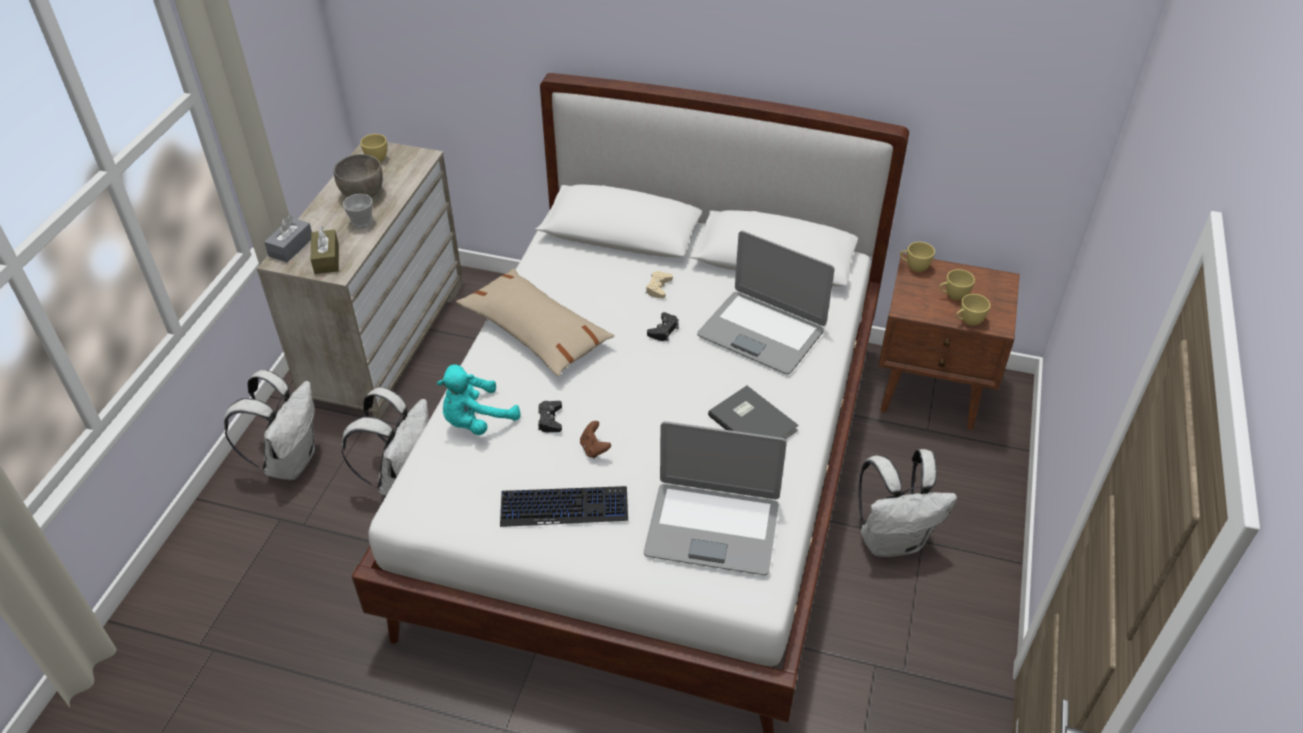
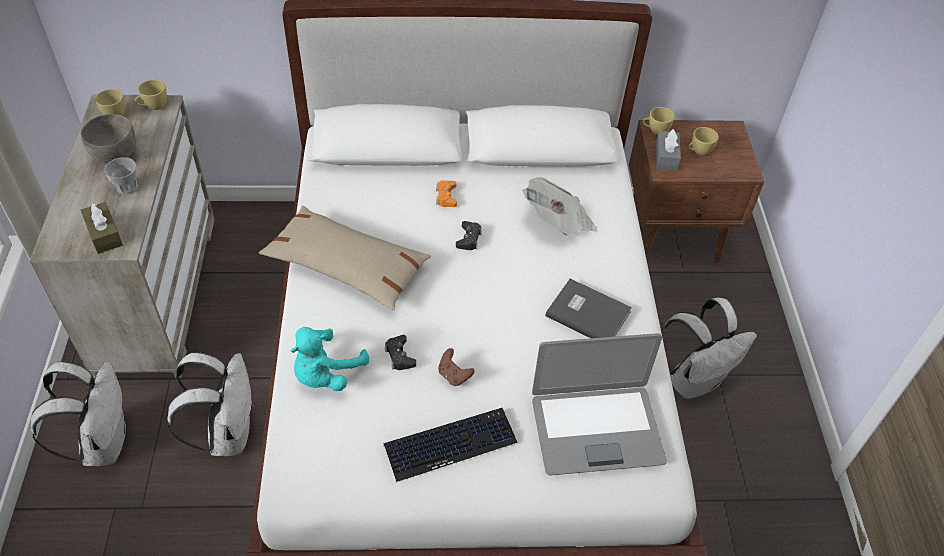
camera: 20 degrees left, 5 degrees up
(291, 247) = (59, 228): grey tissue box -> grey tissue box (666, 157)
(658, 288) = (446, 197): beige game controller -> orange game controller
(761, 332) = (558, 222): laptop -> newspaper
(968, 321) = (720, 173): yellow cup -> yellow cup (153, 106)

